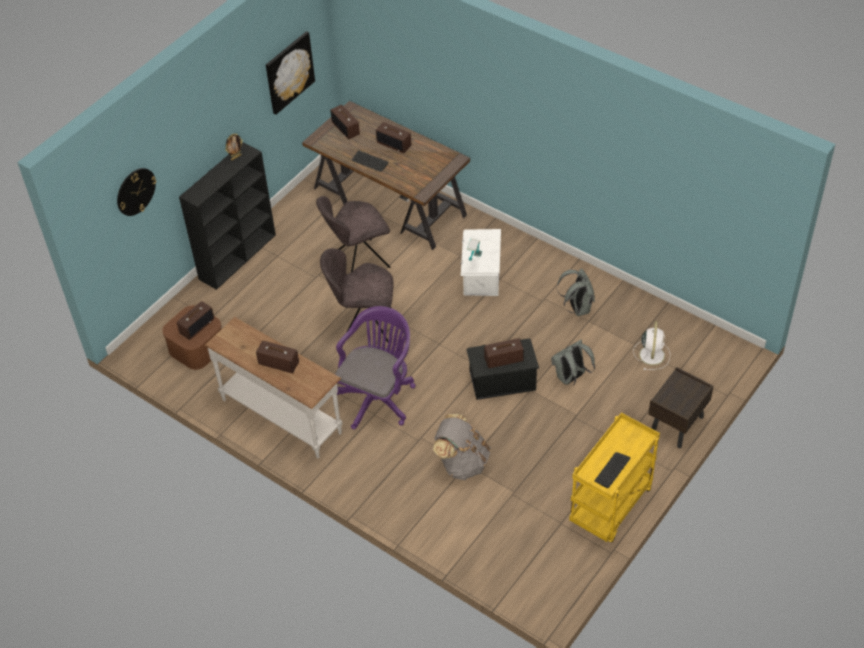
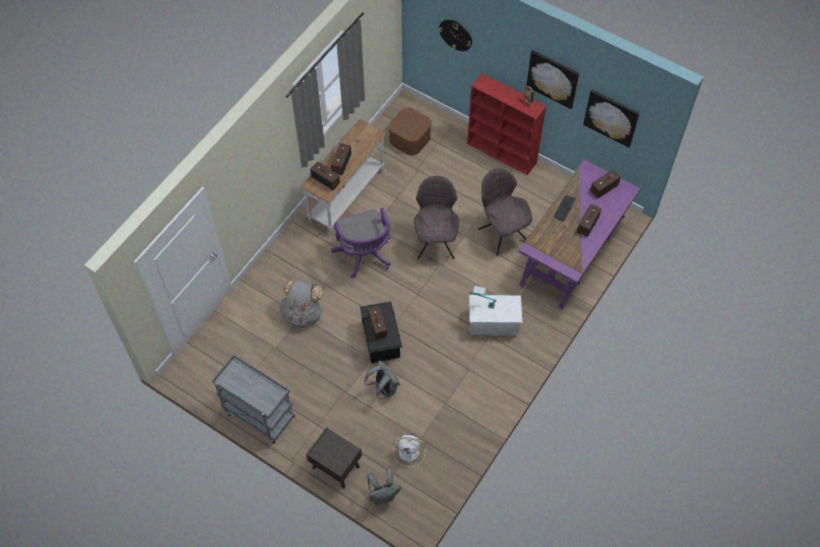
camera: 85 degrees right, 10 degrees up
(197, 326) = (411, 127): radio -> radio (326, 180)
(233, 104) = (553, 78): none -> picture
(238, 256) = (502, 153): black bookcase -> red bookcase
(378, 396) = (364, 255): purple office chair -> purple office chair turned 45 degrees clockwise
(390, 201) = (573, 251): brown desk -> purple desk
(577, 308) = (459, 395): grey backpack -> grey backpack (383, 495)
(611, 507) = (258, 415): yellow cart -> grey cart
(612, 470) = (238, 383): keyboard -> none

